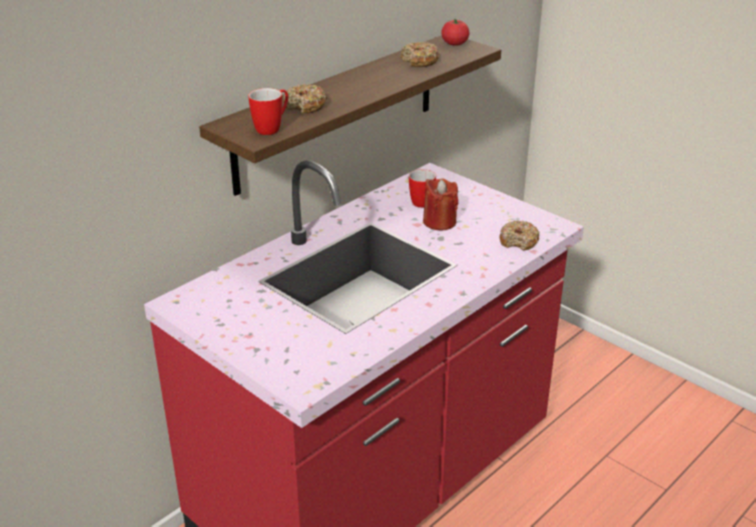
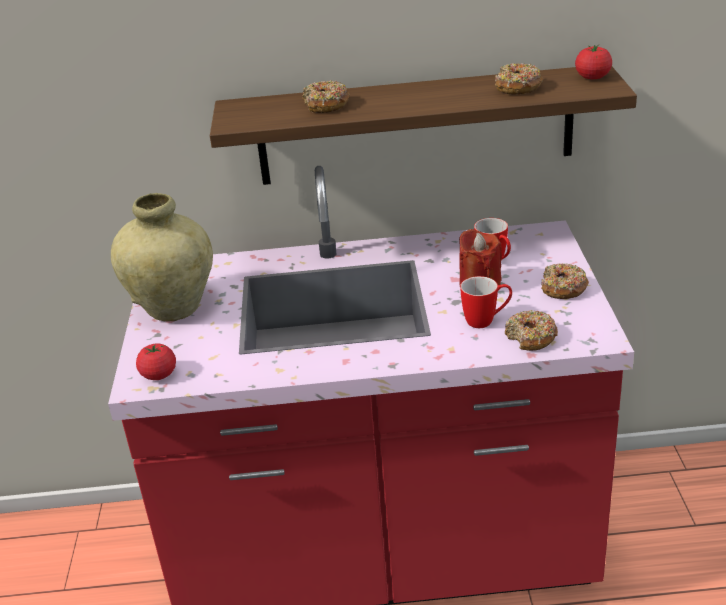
camera: 45 degrees right, 0 degrees up
(237, 326) = (173, 308): none -> beige vase
(272, 128) = (261, 118): mug -> mug (486, 321)
(308, 374) = (159, 375): none -> tomato
(492, 205) = (563, 288): none -> donut

